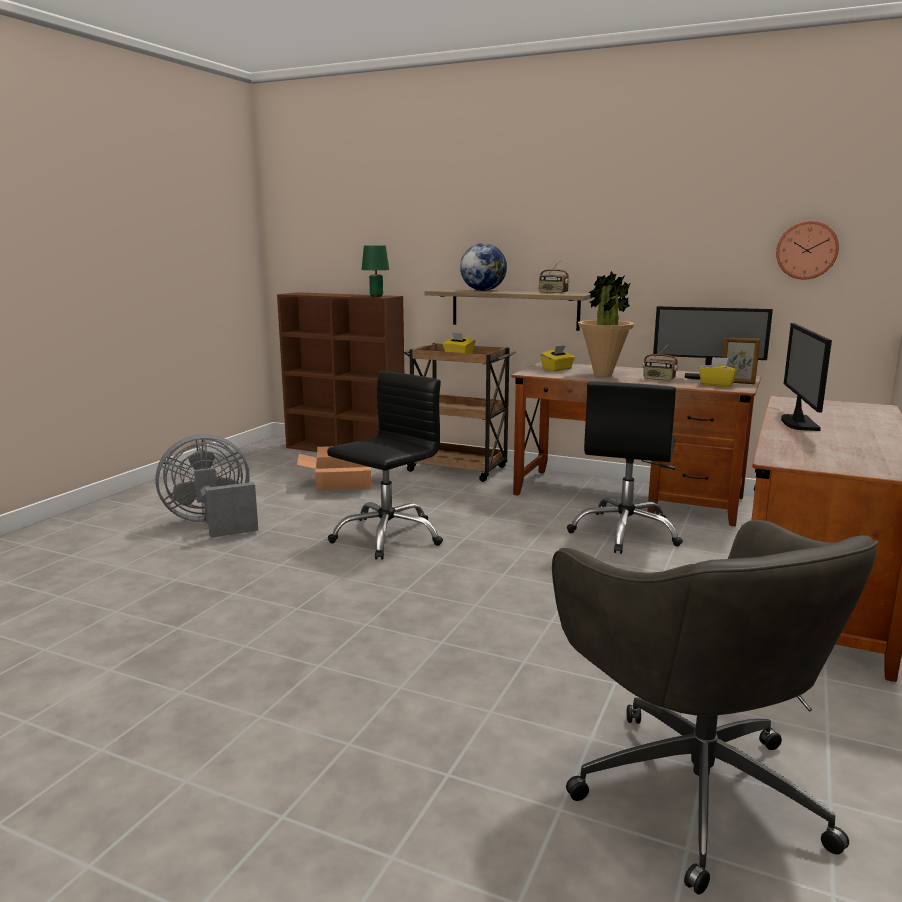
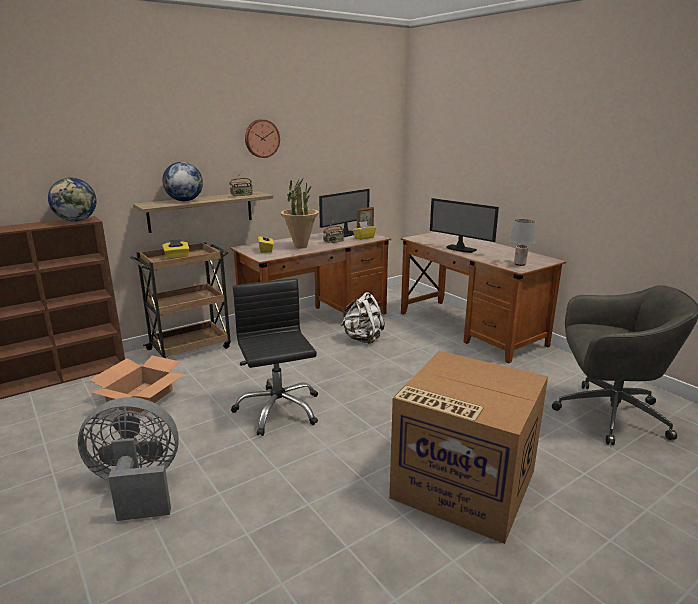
camera: 60 degrees left, 5 degrees up
(212, 523) = (137, 487): grey fan -> grey fan turned 75 degrees clockwise
(330, 670) = (461, 484): none -> cardboard box
(376, 296) = (76, 221): green table lamp -> globe
(625, 532) = (362, 339): black office chair -> white backpack
(807, 250) = (366, 152): wall clock -> wall clock (261, 138)
(808, 458) = (519, 264): none -> grey table lamp

